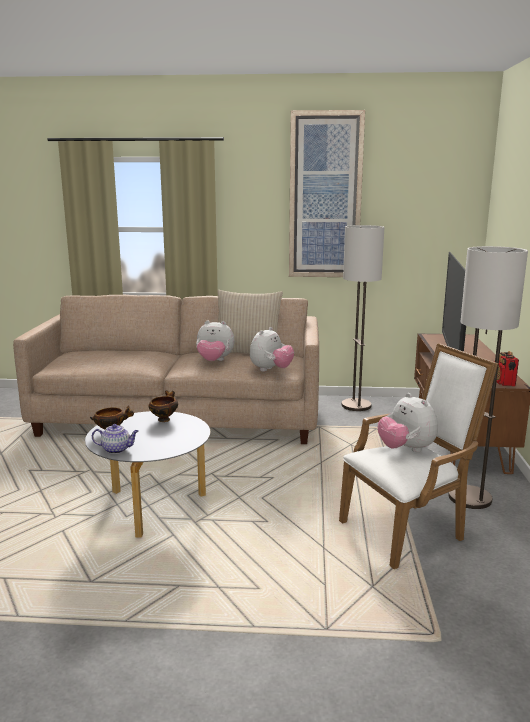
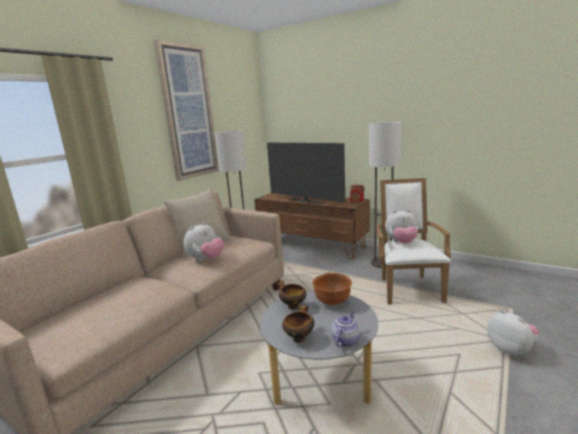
camera: 60 degrees left, 0 degrees up
(184, 434) = (332, 302): none -> brown bowl
(271, 370) = (253, 245): plush toy -> plush toy (510, 350)

